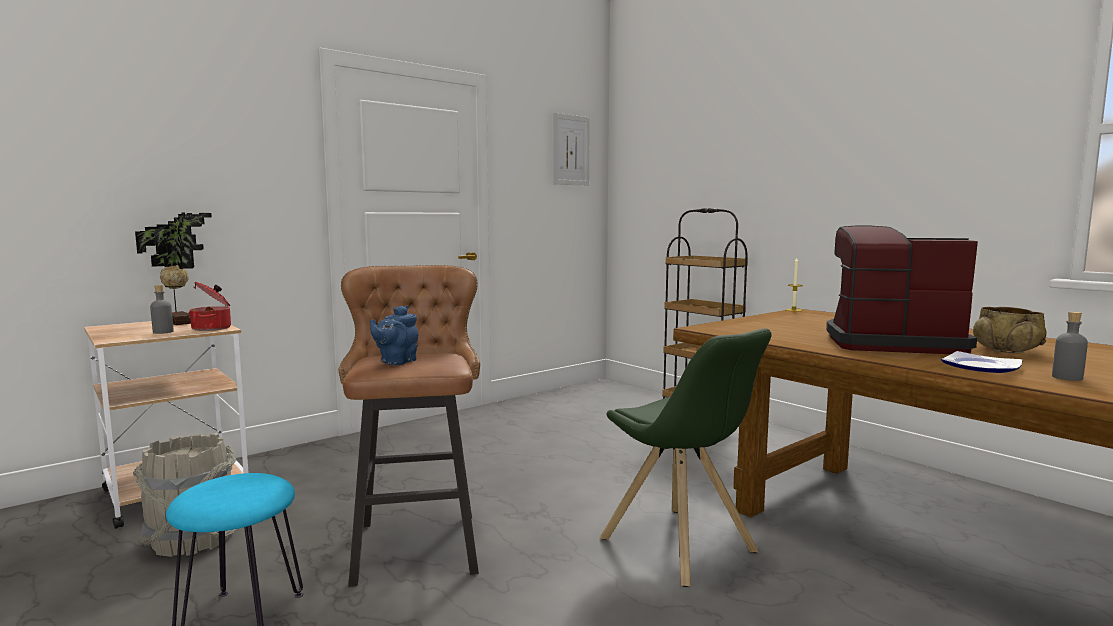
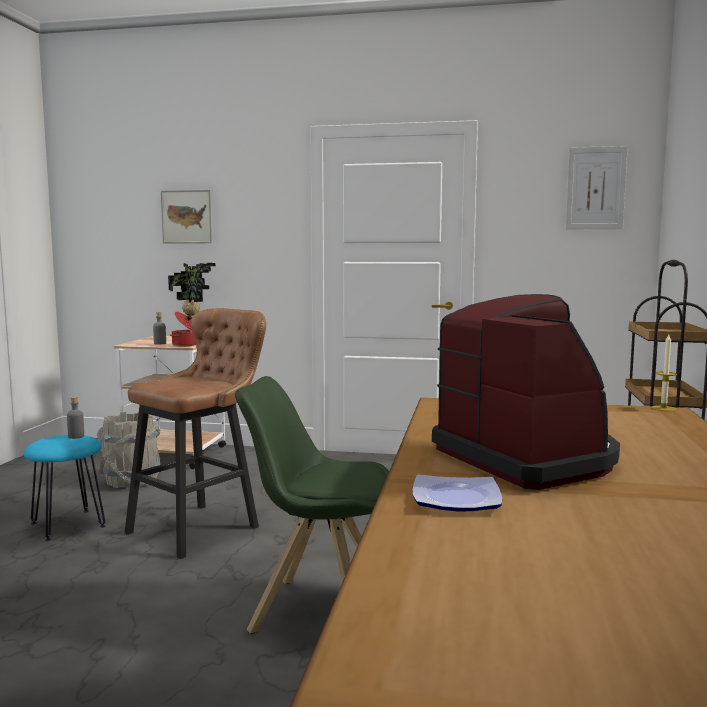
camera: 50 degrees right, 0 degrees up
(136, 145) = (187, 217): none -> picture
(396, 362) = (172, 381): blue teapot -> none
(679, 545) = (320, 611): green chair -> green chair turned 90 degrees clockwise
(1006, 350) = (621, 504): beige bowl -> none
(1067, 377) = (474, 538): grey bottle -> grey bottle (76, 436)

